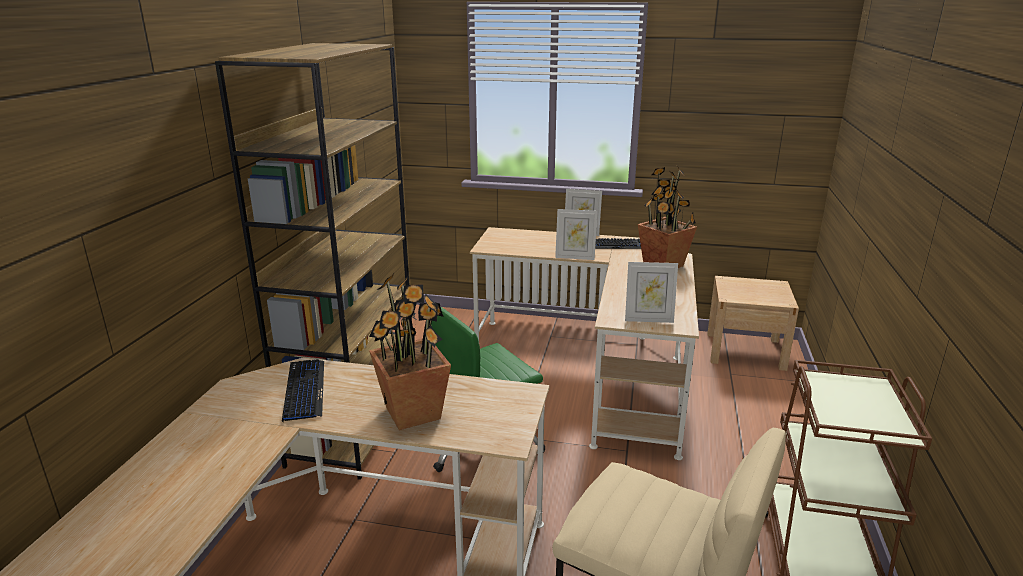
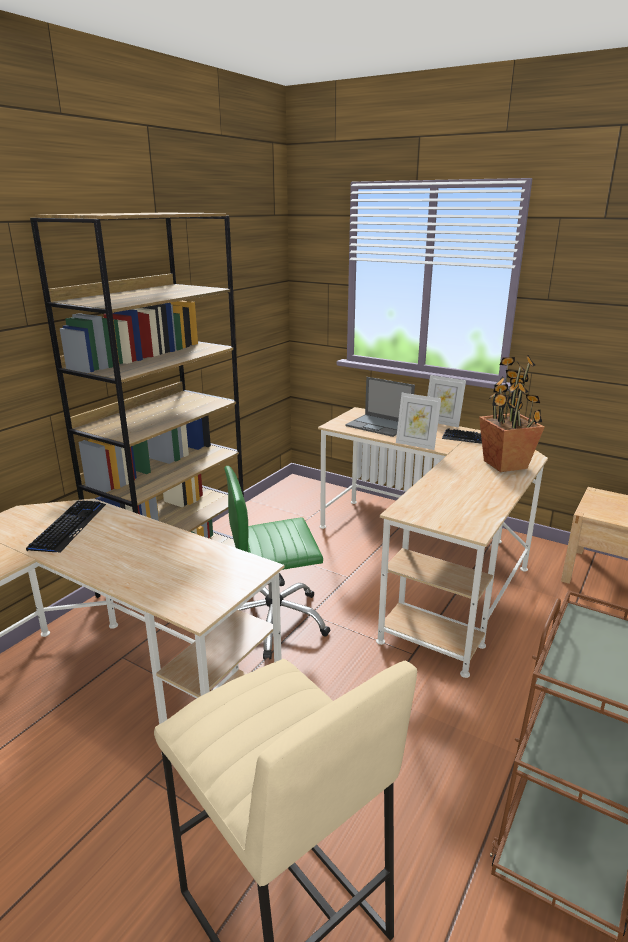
camera: 20 degrees right, 0 degrees up
(414, 412) = (137, 565): potted plant -> none
(527, 243) = (379, 425): none -> laptop
(648, 319) = (442, 517): picture frame -> none

